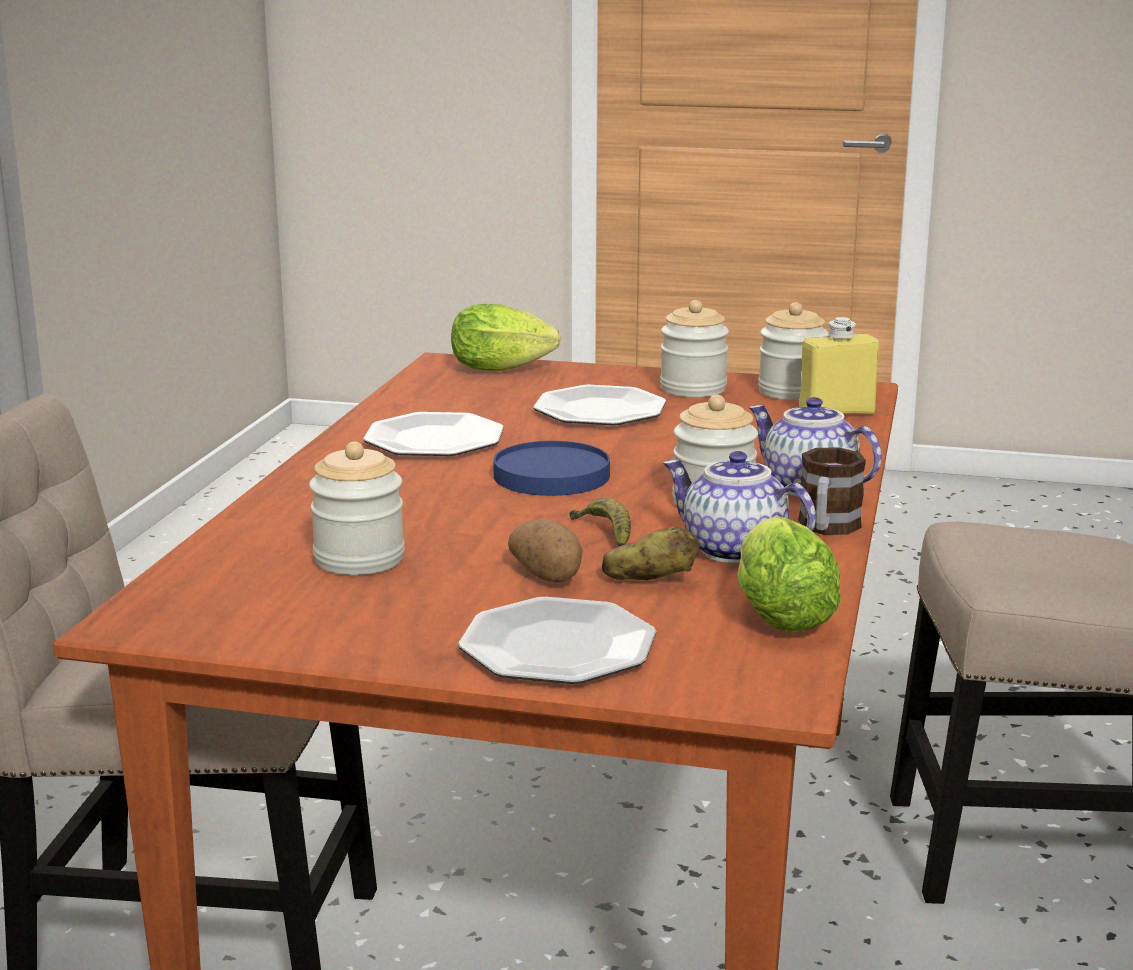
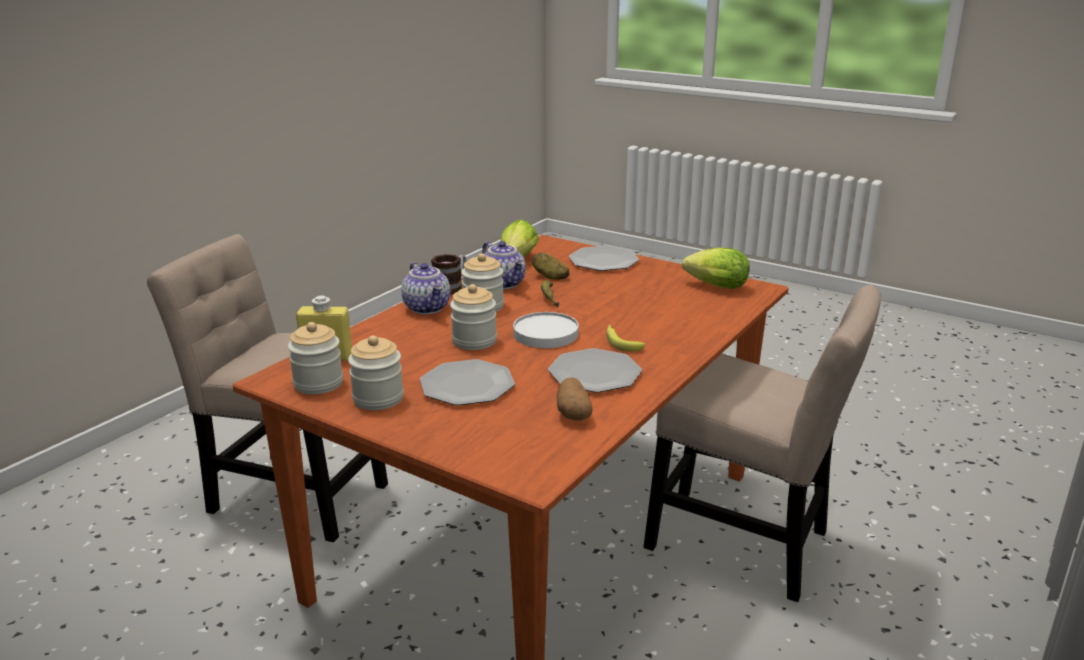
camera: 160 degrees left, 5 degrees up
(359, 559) = (664, 301): jar -> jar (474, 341)
(415, 480) = (621, 342): none -> banana
(506, 369) = (490, 453): lettuce -> lettuce (713, 286)
(548, 576) = (588, 283): potato -> potato (573, 413)
(552, 476) = (545, 333): blue plate -> white plate

